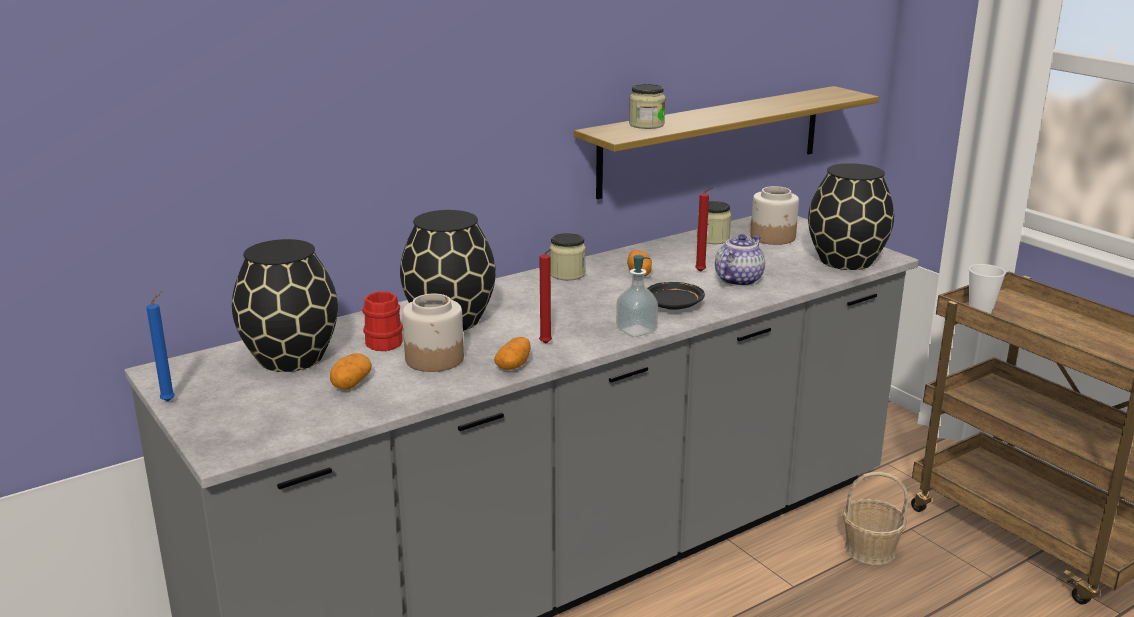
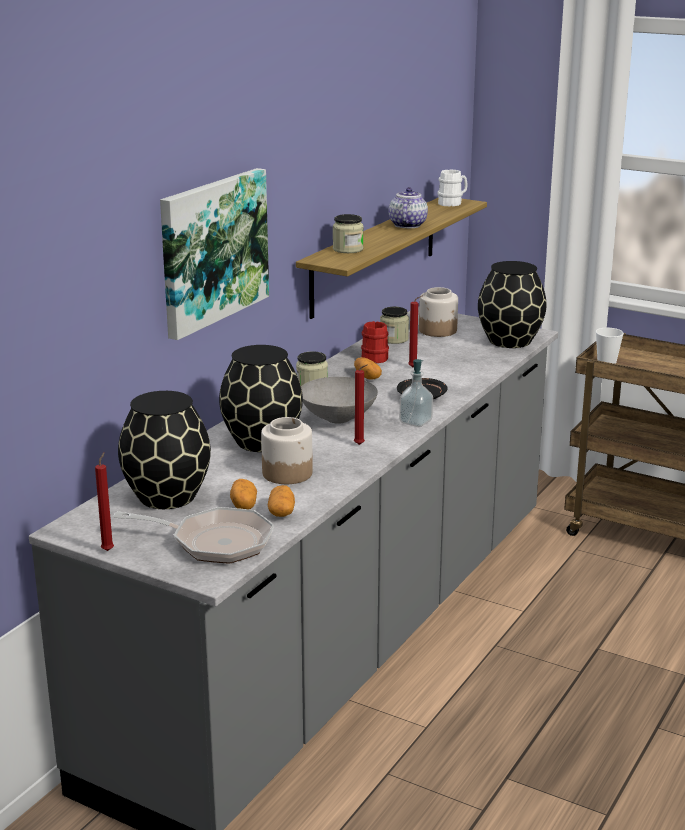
camera: 25 degrees left, 0 degrees up
(170, 400) = (108, 550): blue candle -> red candle
(274, 417) = (214, 542): none -> frying pan
(385, 340) = (229, 467): red mug -> red mug (373, 357)
(433, 99) = (212, 250): none -> picture
(513, 365) = (354, 465): potato -> potato (281, 512)
(555, 312) = (337, 419): none -> grey bowl
(738, 280) = (448, 369): teapot -> teapot (407, 225)
(835, 93) = (452, 203): none -> white mug
(869, 549) = (558, 571): basket -> none

